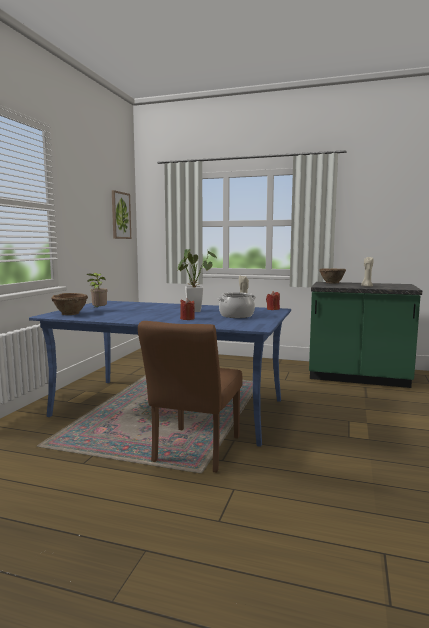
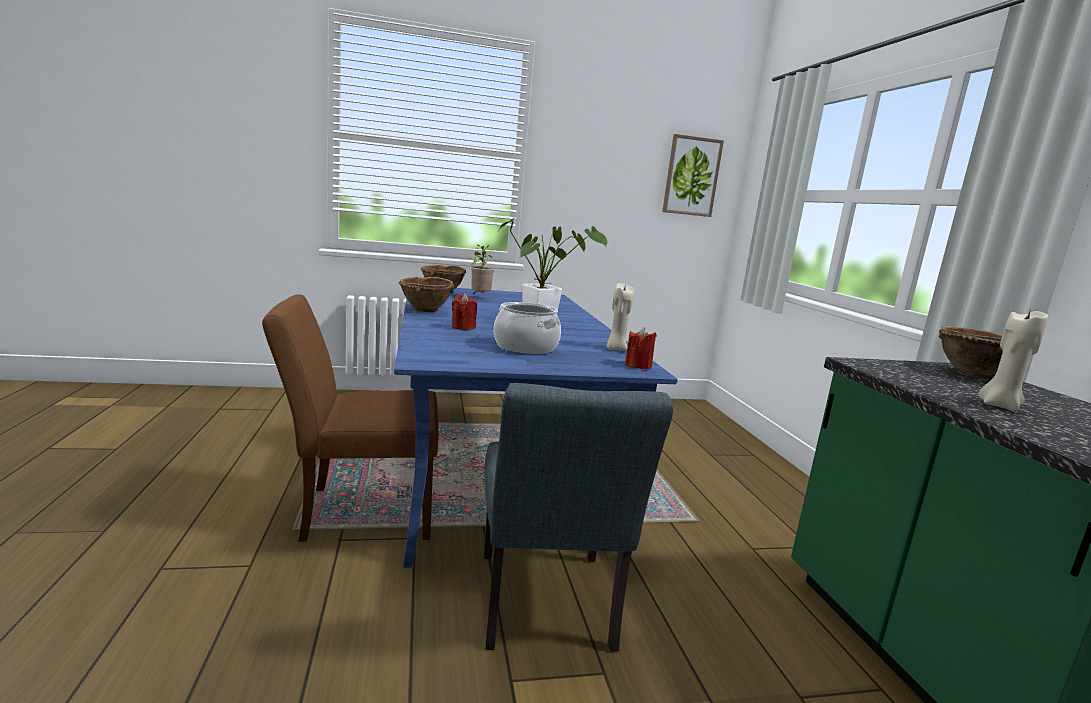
camera: 60 degrees right, 5 degrees up
(133, 320) = (425, 310): none -> brown bowl
(307, 422) = (546, 608): none -> grey chair

